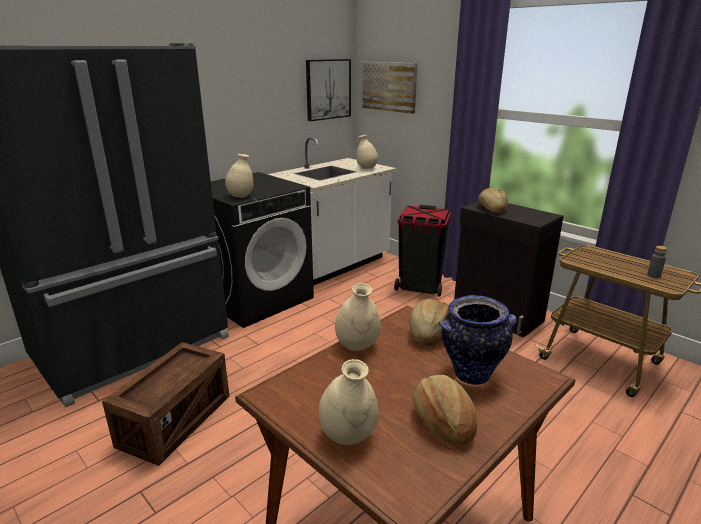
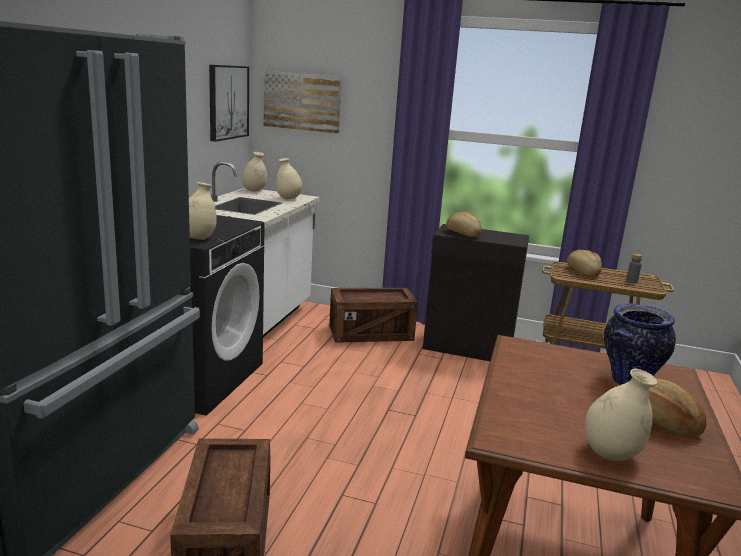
camera: 30 degrees left, 5 degrees down
(357, 346) = (510, 378): beige vase -> beige vase (254, 190)
(420, 288) = (371, 333): black trash can -> crate
(428, 332) = (550, 354): bread -> bread (582, 272)

